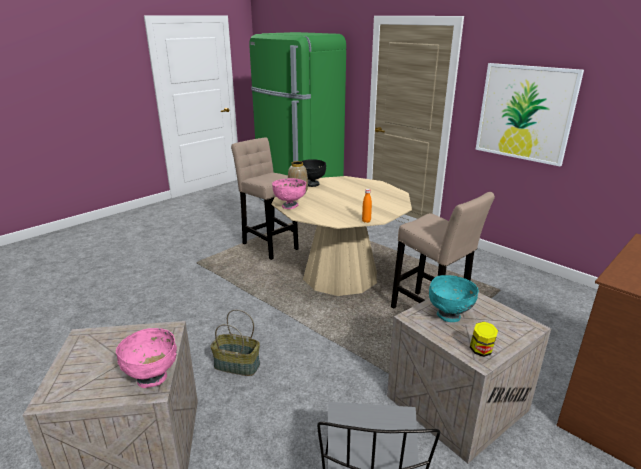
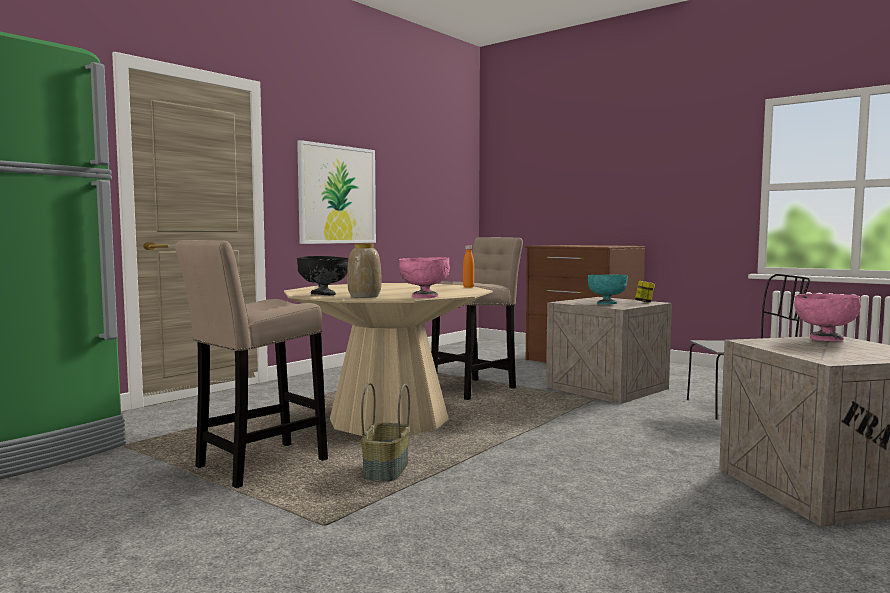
camera: 95 degrees left, 20 degrees down
(236, 365) = (637, 457): basket -> basket (387, 470)

